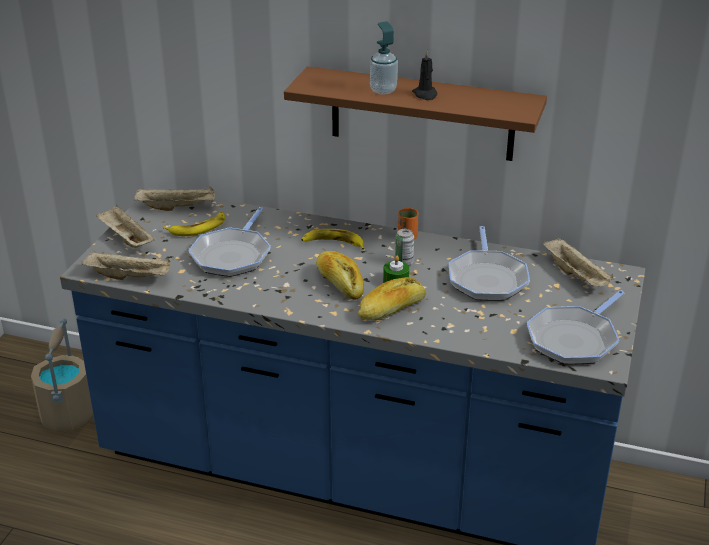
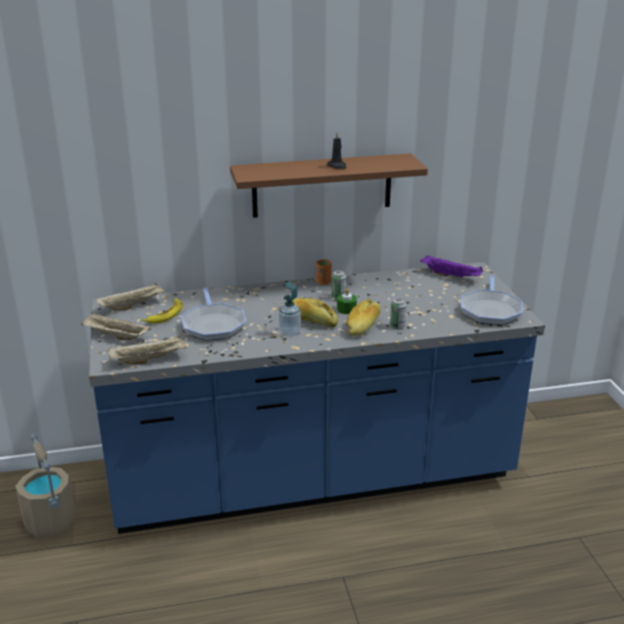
camera: 30 degrees left, 5 degrees down
(333, 243) = (277, 298): banana -> none
(383, 90) = (306, 169): soap dispenser -> soap dispenser (290, 332)
(431, 323) = (397, 326): none -> can
(487, 278) = (401, 292): frying pan -> none
(576, 276) = (451, 276): beige tray -> purple tray

